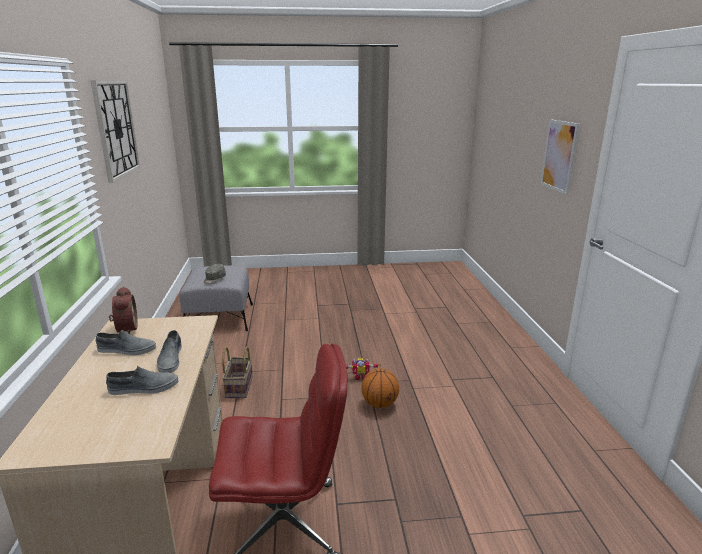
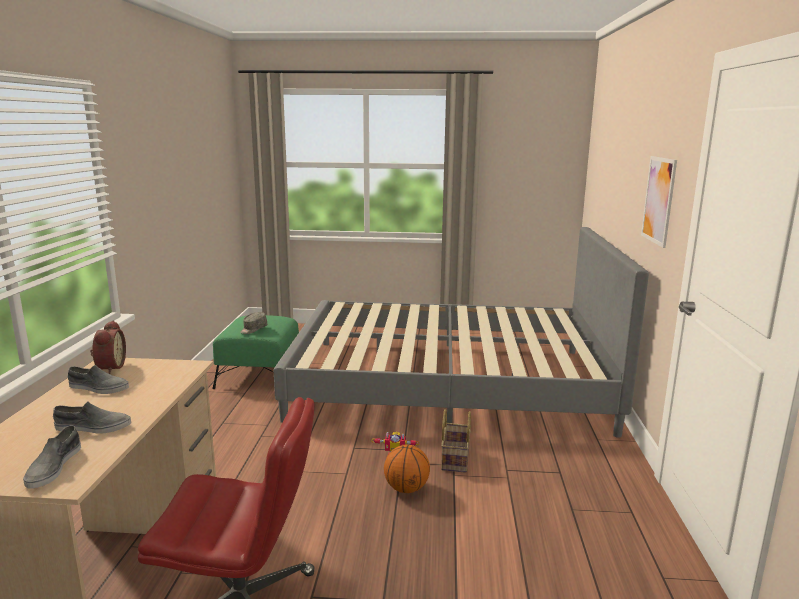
camera: 10 degrees right, 5 degrees down
(116, 129) = (152, 157): wall clock -> none
(170, 359) = (137, 401): grey shoe -> grey shoe (53, 467)
(219, 318) = (259, 375): grey ottoman -> green ottoman
(238, 386) = (252, 451): basket -> basket (454, 458)
(381, 311) = (448, 383): none -> grey bed

